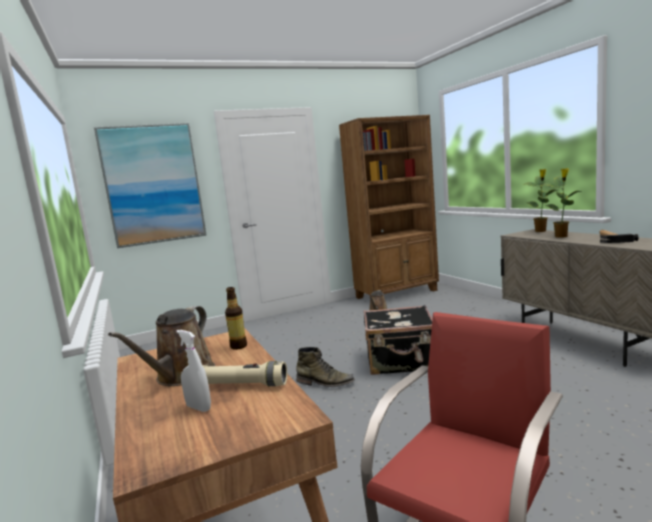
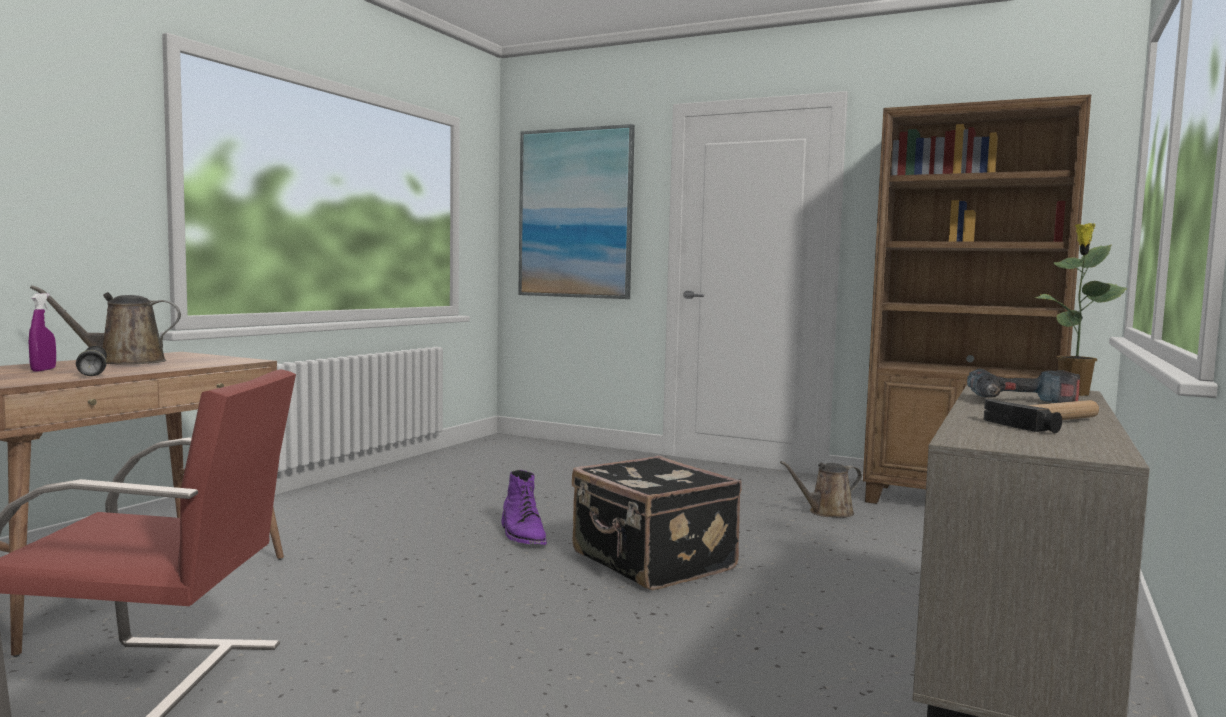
camera: 50 degrees right, 5 degrees down
(198, 408) = (43, 370): white spray bottle -> purple spray bottle
(238, 346) = (209, 363): bottle -> none
(244, 385) = (93, 372): beige flashlight -> black flashlight
(325, 383) = (522, 535): green boot -> purple boot
(561, 236) = (1020, 402): potted plant -> power drill

